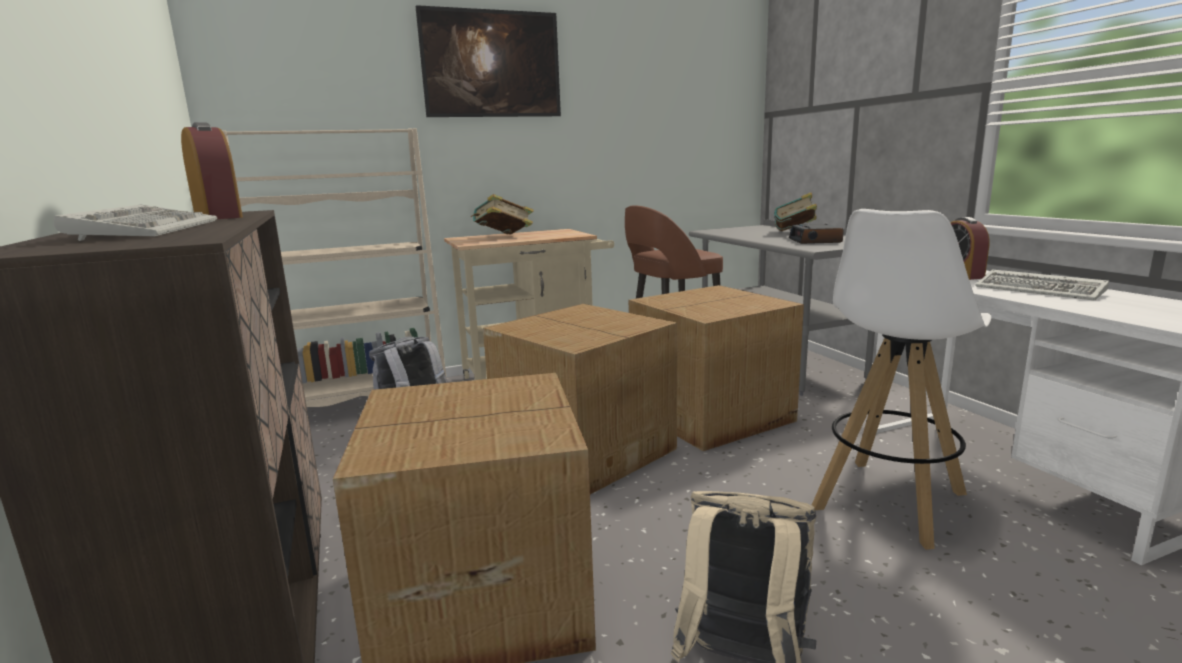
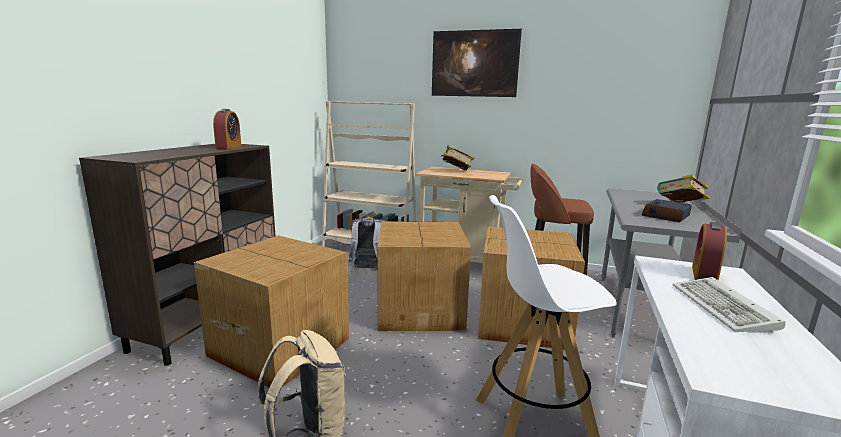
camera: 40 degrees right, 0 degrees up
(148, 230) = (173, 152): keyboard -> none

